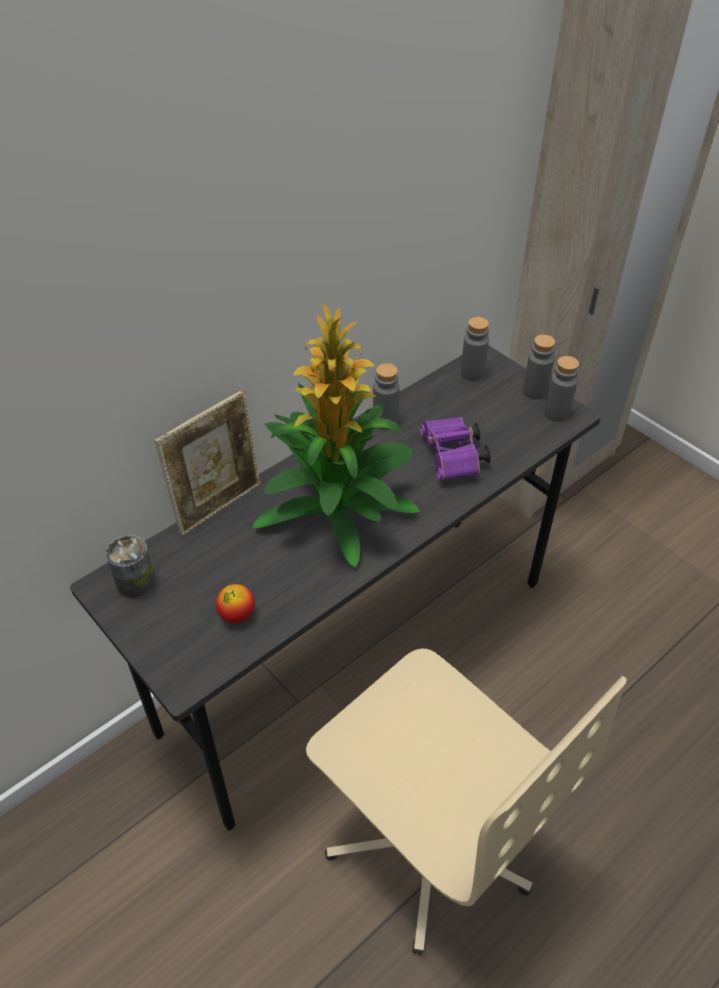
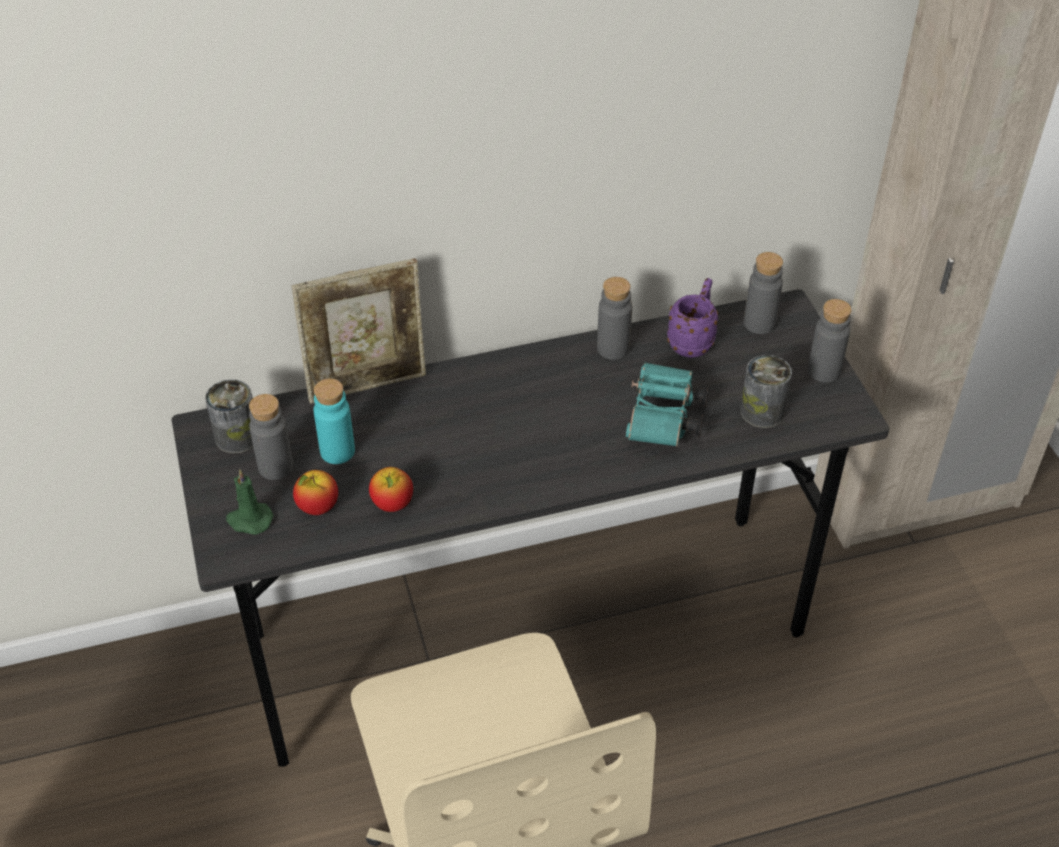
camera: 25 degrees right, 0 degrees up
(186, 647) = (249, 520): none -> green candle
(226, 565) = (337, 451): none -> turquoise bottle
(295, 591) = (392, 504): none -> apple
(338, 508) = (495, 432): potted plant -> none
(436, 398) = (693, 340): none -> purple mug
(453, 459) = (664, 420): purple binoculars -> turquoise binoculars
(514, 431) = (762, 412): none -> can
(556, 413) = (833, 407): grey bottle -> grey bottle (275, 467)

